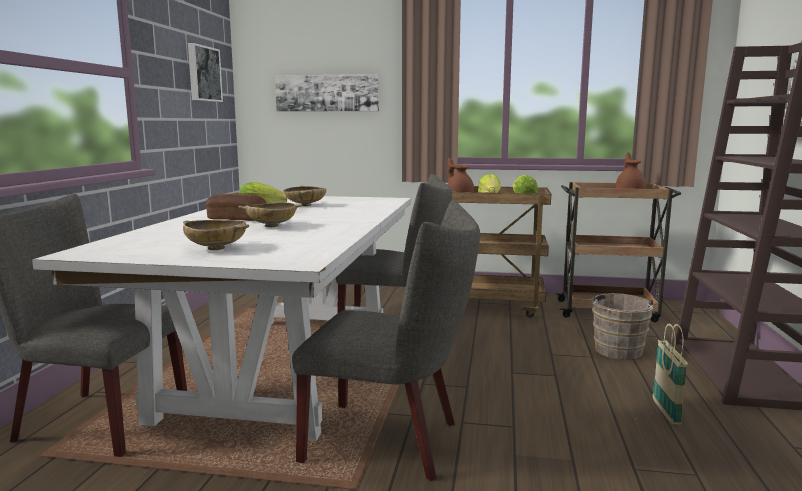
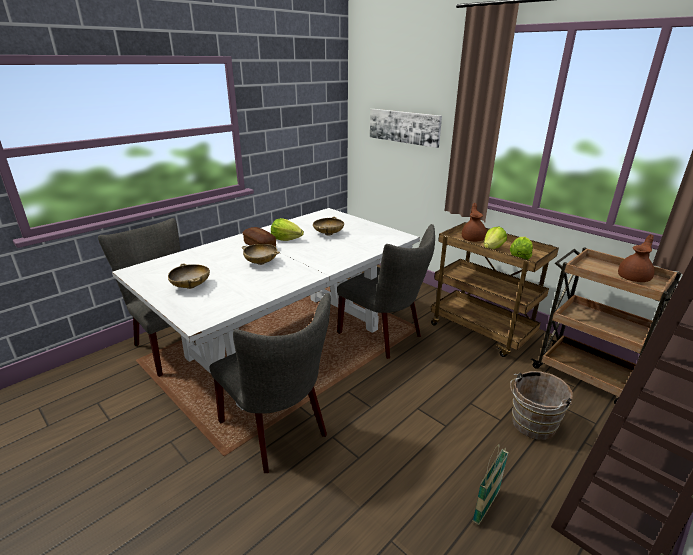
camera: 35 degrees right, 15 degrees up
(203, 74) = (311, 111): picture -> none

